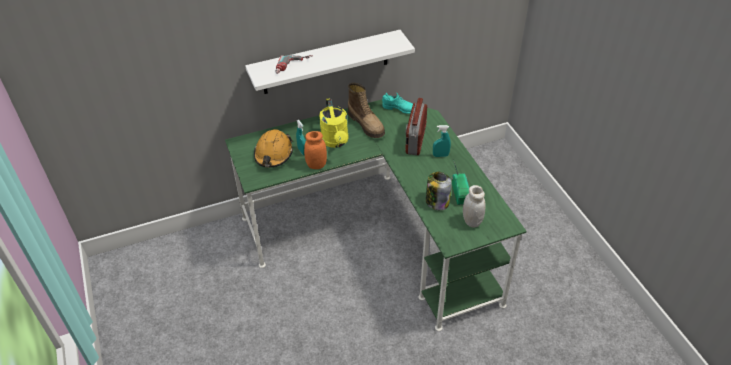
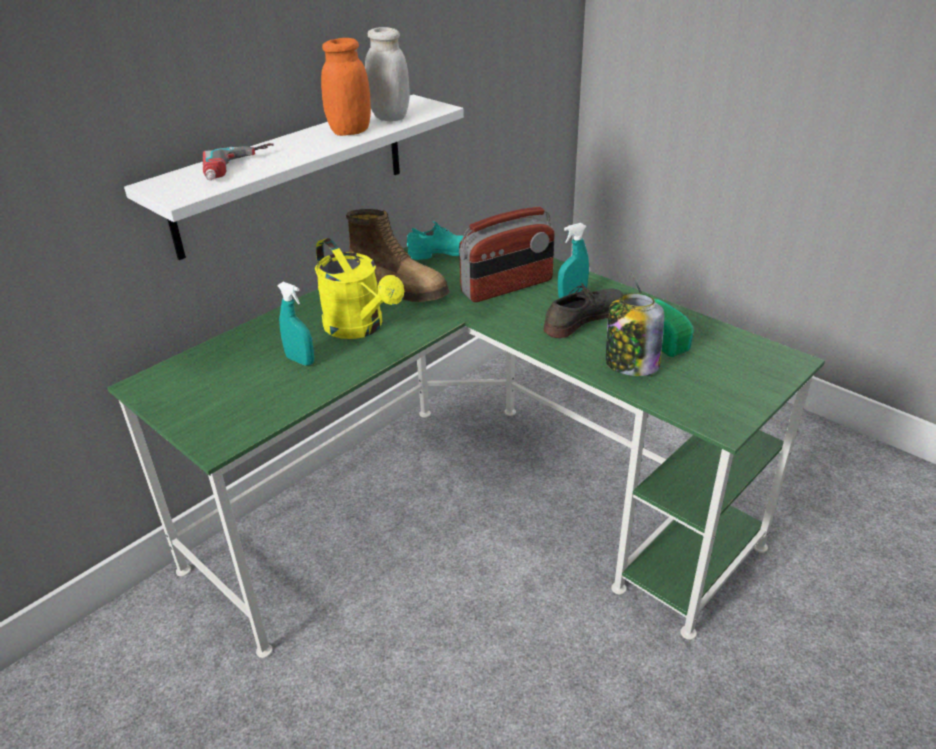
camera: 25 degrees left, 10 degrees down
(273, 154) = (238, 382): orange hard hat -> none
(316, 165) = (346, 374): orange jar -> orange jar (350, 131)
(415, 140) = (507, 287): radio -> radio turned 105 degrees counterclockwise
(437, 169) = (584, 317): none -> grey shoe
(472, 221) = (721, 374): white jar -> white jar (389, 117)

